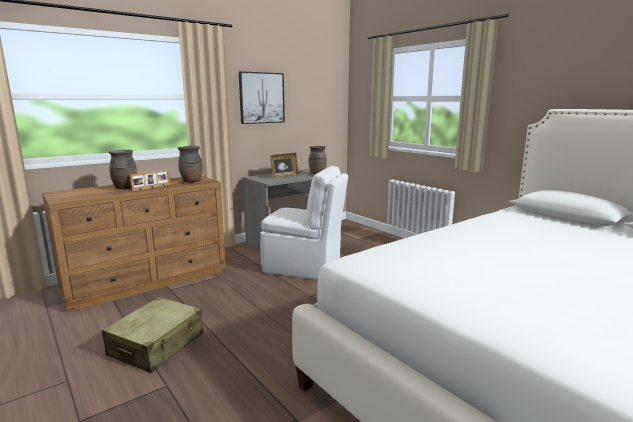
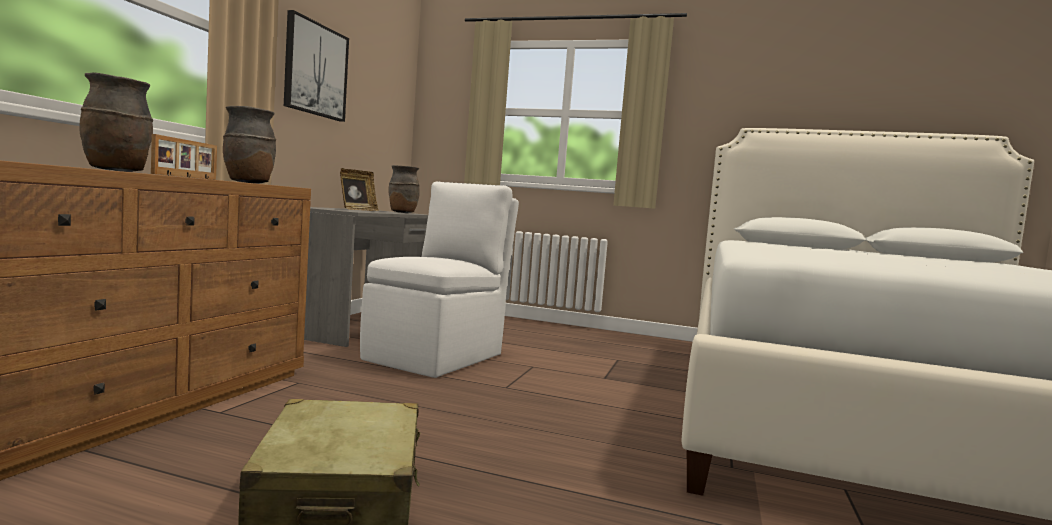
camera: 35 degrees left, 10 degrees down
(304, 267) = (437, 357): white chair -> white chair turned 45 degrees counterclockwise

